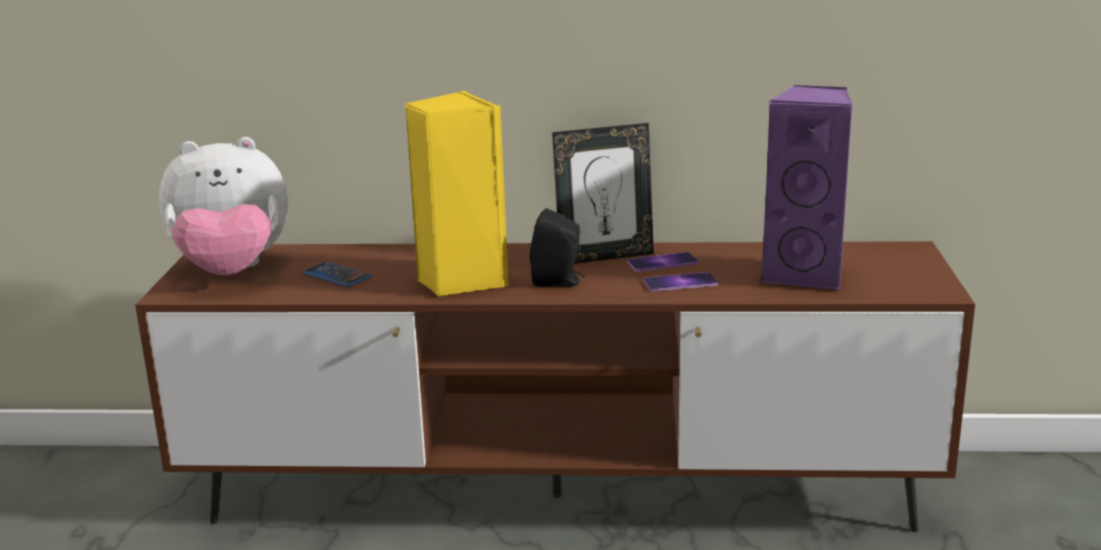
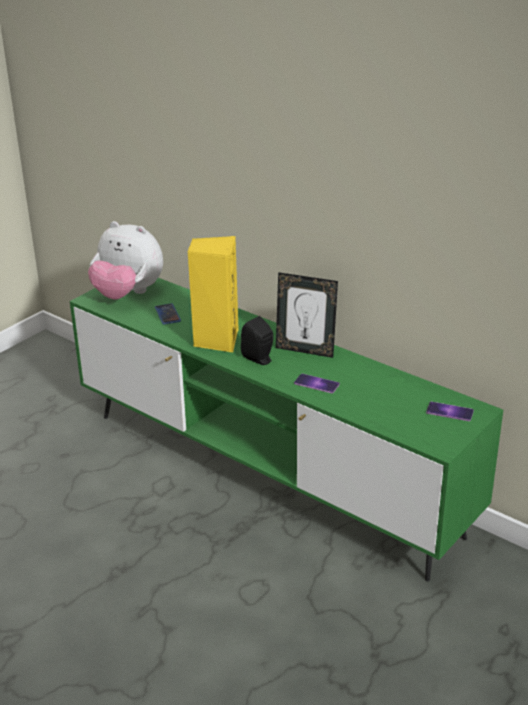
camera: 35 degrees right, 10 degrees up
(557, 496) = (267, 473): brown tv stand -> green tv stand
(662, 262) = (328, 366): phone -> phone (449, 411)
(805, 274) = (389, 405): purple speaker -> none

